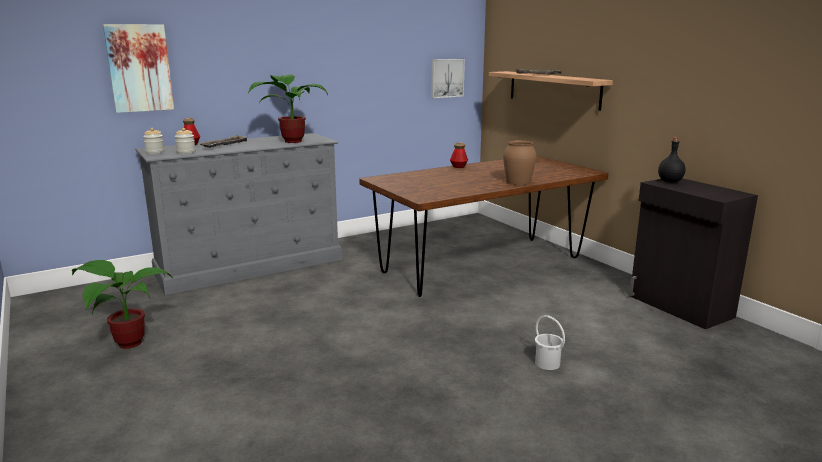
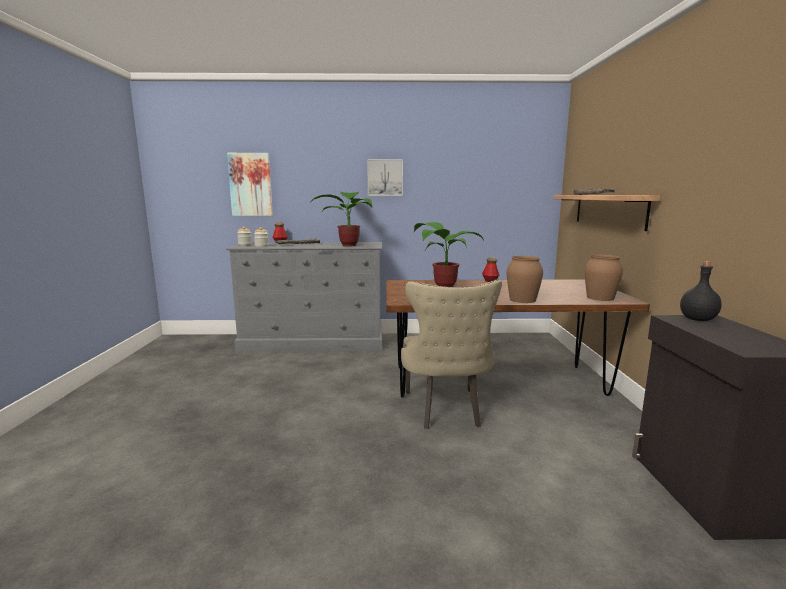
camera: 30 degrees right, 5 degrees down
(125, 343) = (166, 380): potted plant -> potted plant (441, 286)
(446, 78) = (517, 201): picture -> picture (385, 177)
(468, 297) = (445, 409): none -> beige chair
(547, 363) = (442, 509): white bucket -> none
(569, 172) = (600, 298): none -> brown vase

